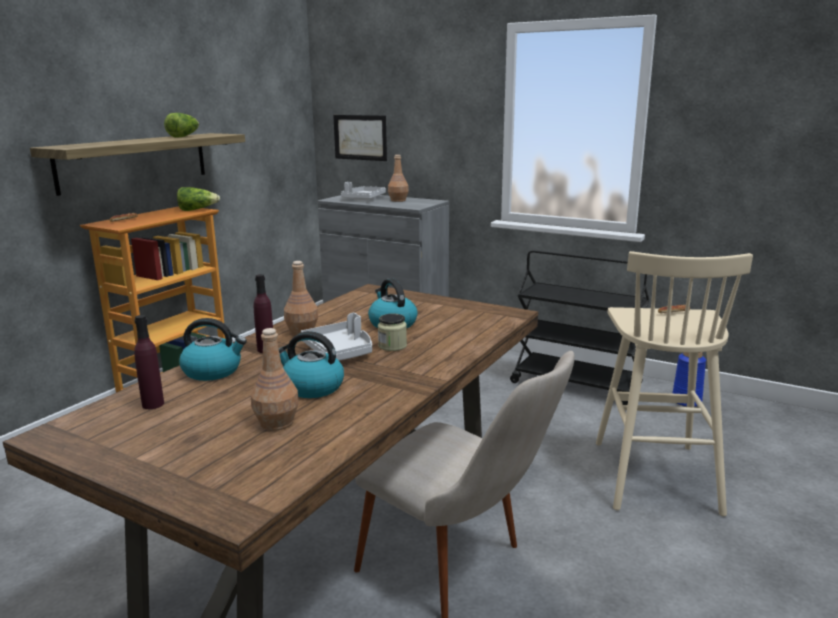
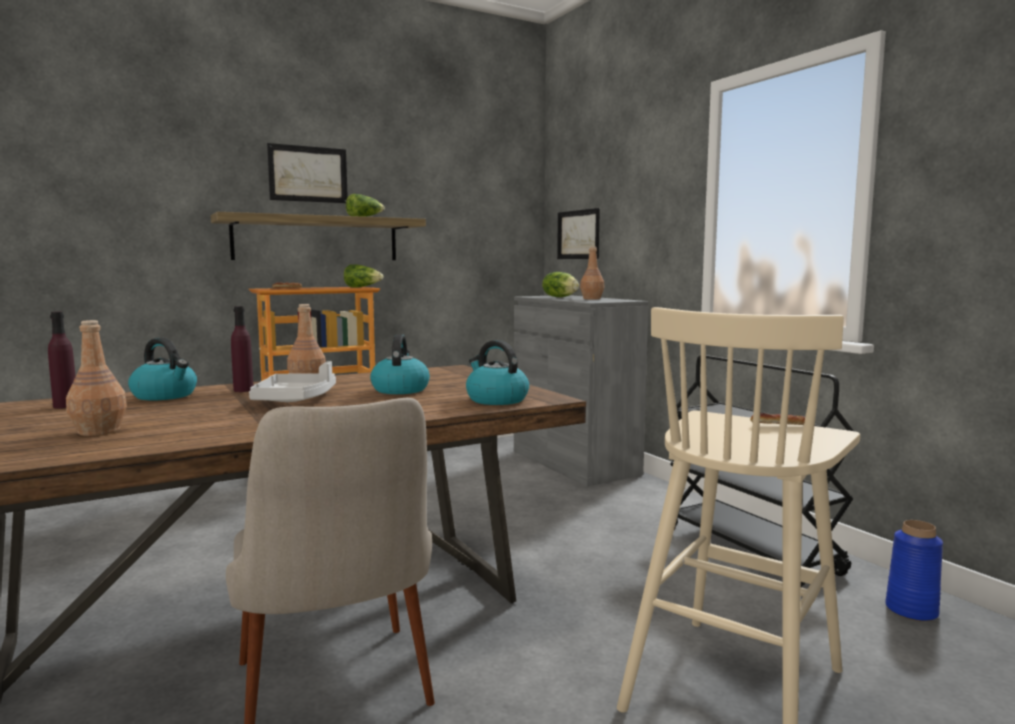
camera: 30 degrees right, 10 degrees down
(119, 92) = (308, 174): none -> picture
(312, 387) = (197, 416): kettle -> kettle (496, 400)
(363, 199) = (560, 297): grey tray -> lettuce
(392, 346) = (352, 403): jar -> none

